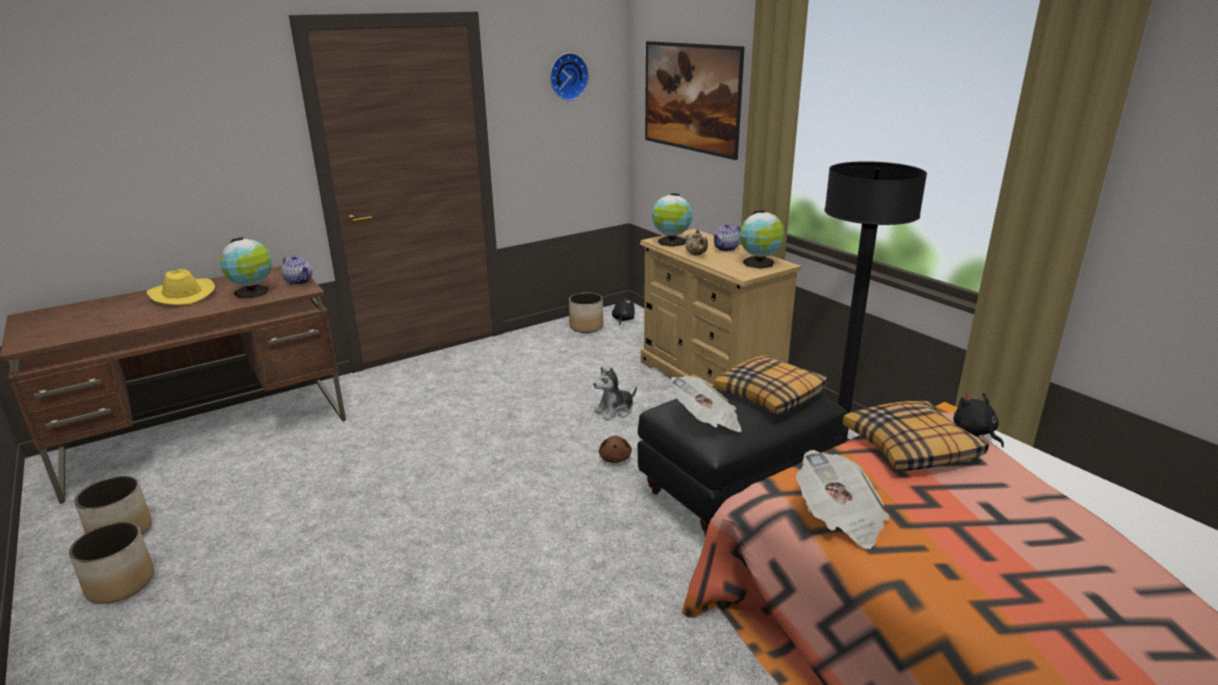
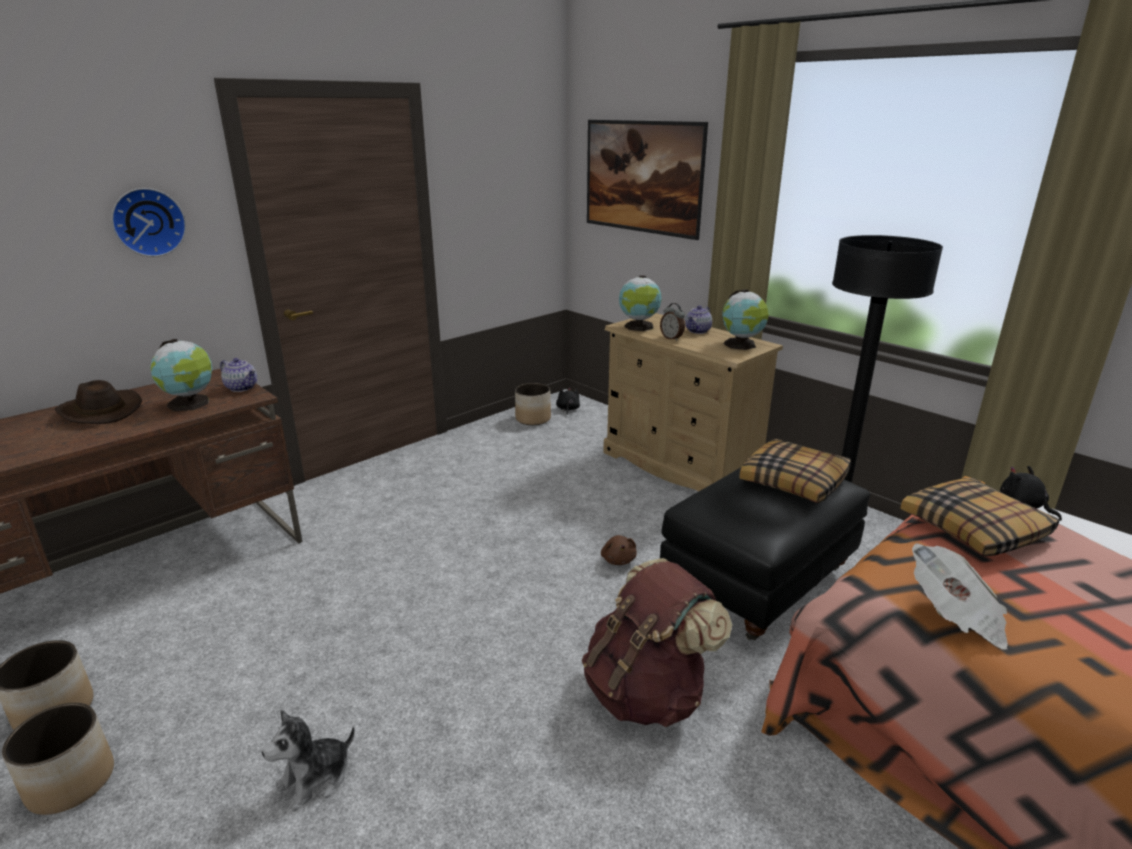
camera: 10 degrees left, 0 degrees up
(181, 295) = (99, 411): yellow hat -> brown hat
(567, 76) = (508, 156): wall clock -> wall clock (148, 222)
(595, 571) = (647, 692): none -> brown backpack
(615, 411) = (597, 507): plush toy -> plush toy (315, 779)
(696, 255) = (672, 338): beige teapot -> alarm clock
(707, 420) = (746, 515): newspaper -> none

